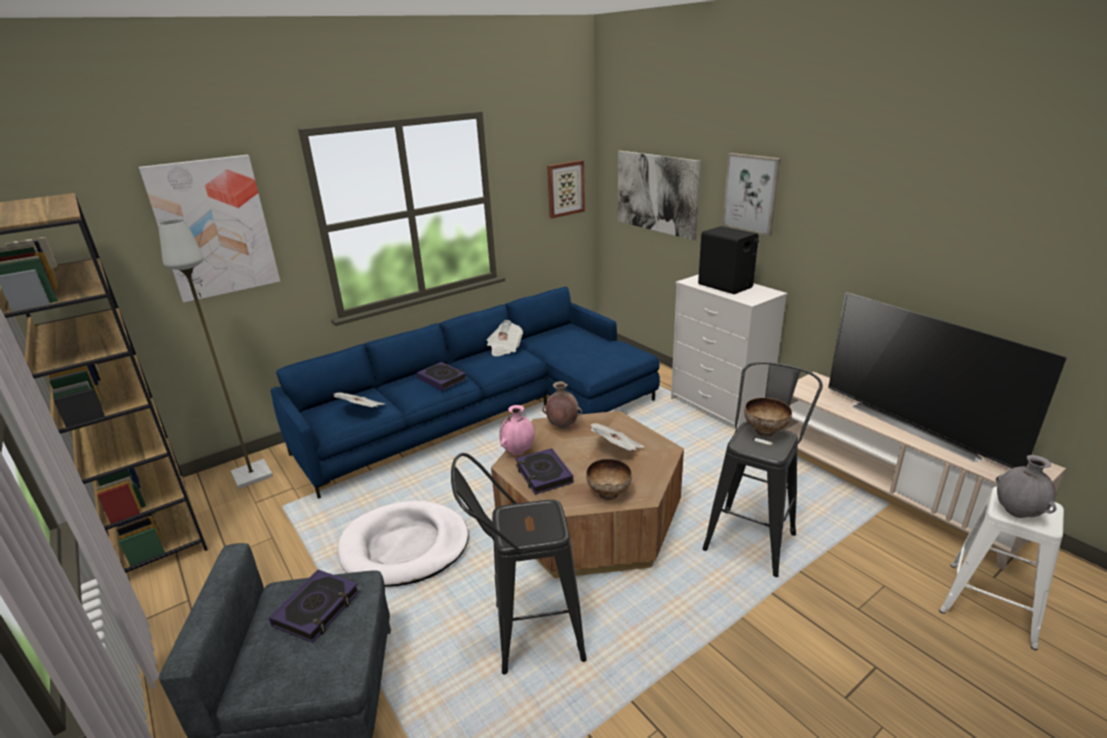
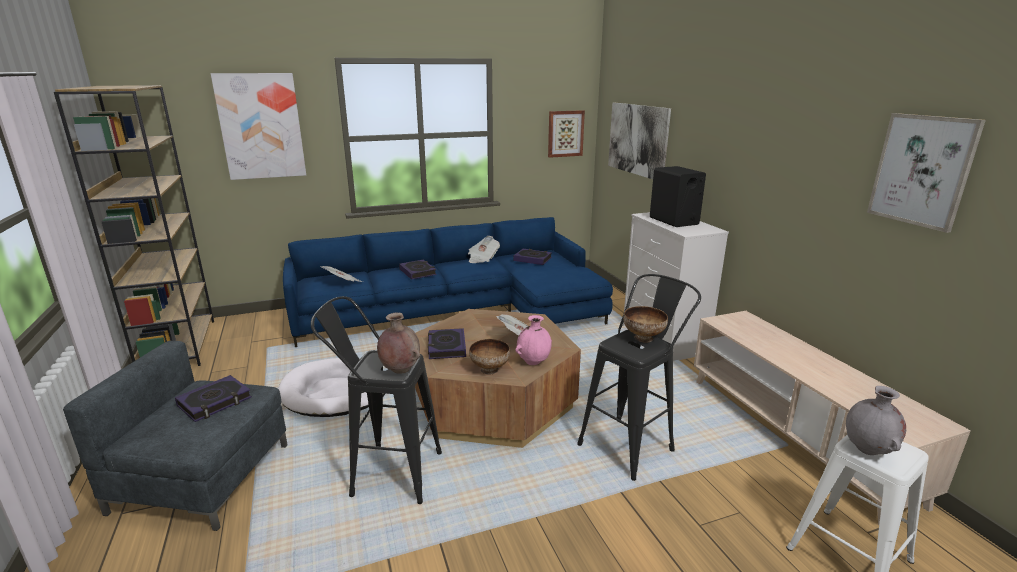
camera: 15 degrees right, 5 degrees down
(252, 474) = (261, 323): grey floor lamp -> none
(518, 451) = (439, 328): pink vase -> pink vase (533, 362)
(560, 340) = (532, 259): none -> book
(562, 426) = (488, 317): brown vase -> brown vase (400, 370)
(751, 193) = (706, 137): picture -> picture (922, 170)
(918, 427) = (822, 368): television -> none

